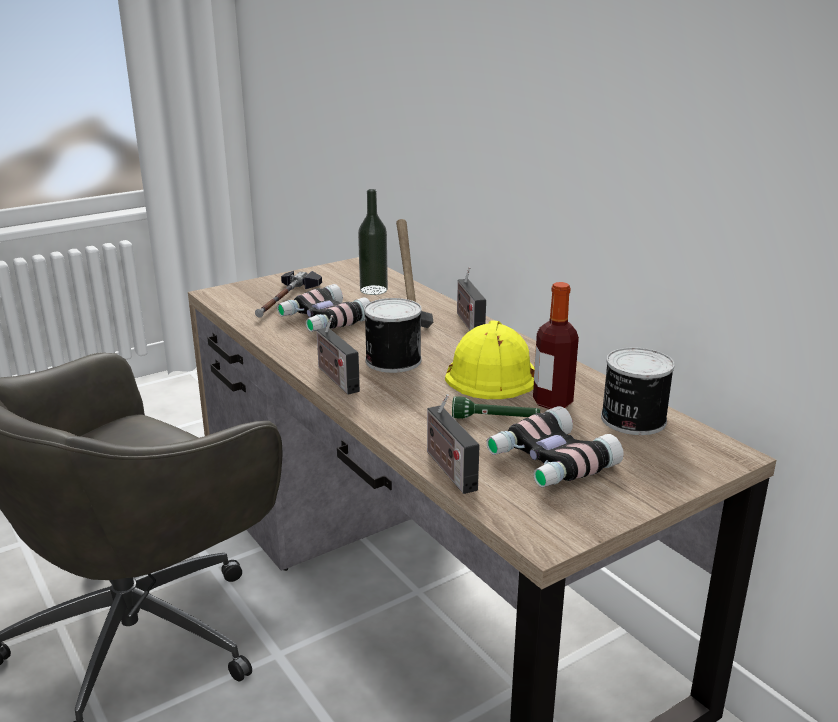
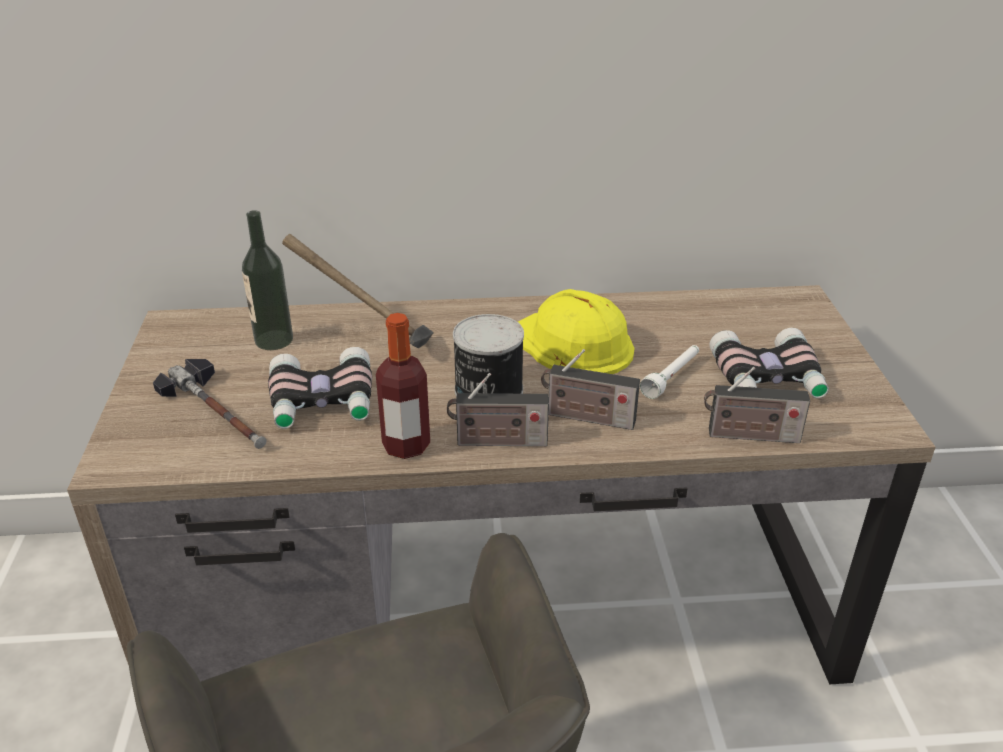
camera: 60 degrees left, 10 degrees up
(468, 322) = (440, 315): radio -> radio (586, 418)
(495, 419) = (672, 377): green flashlight -> white flashlight
(552, 402) = (659, 336): bottle -> bottle (406, 445)
(631, 419) = (719, 314): can -> none

